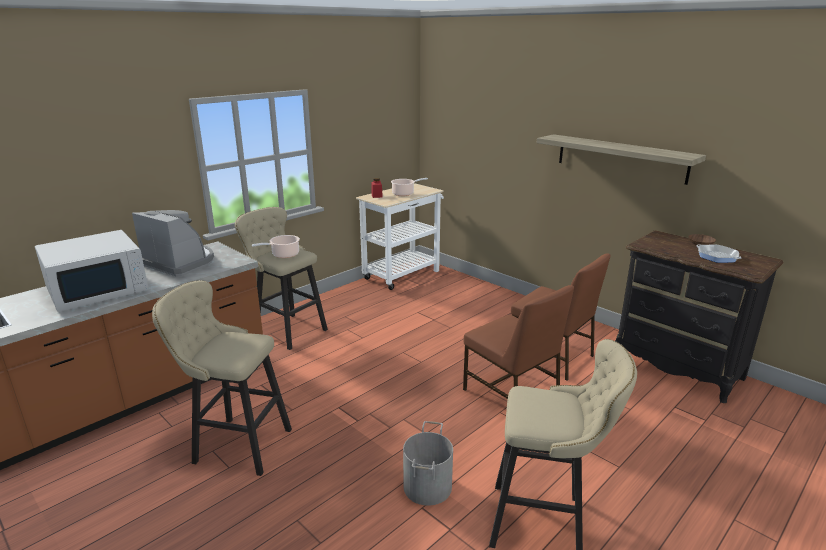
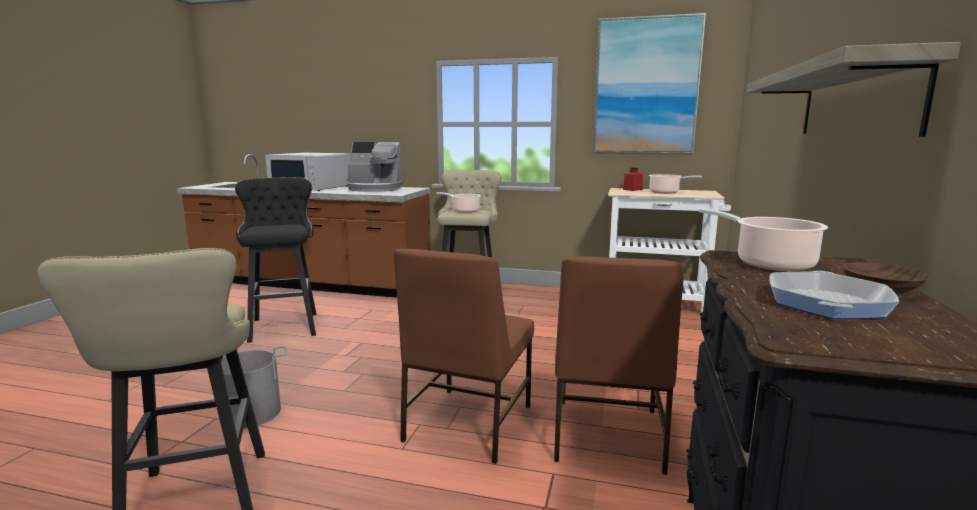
camera: 60 degrees right, 10 degrees down
(180, 262) = (375, 189): coffee machine -> coffee machine turned 90 degrees clockwise
(233, 443) = (285, 323): beige stool -> black stool
(369, 111) = (646, 87): none -> picture
(659, 244) = (769, 263): none -> cooking pot

